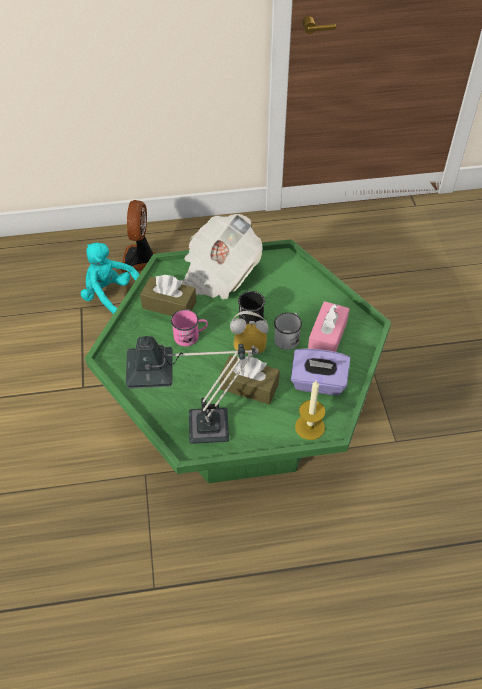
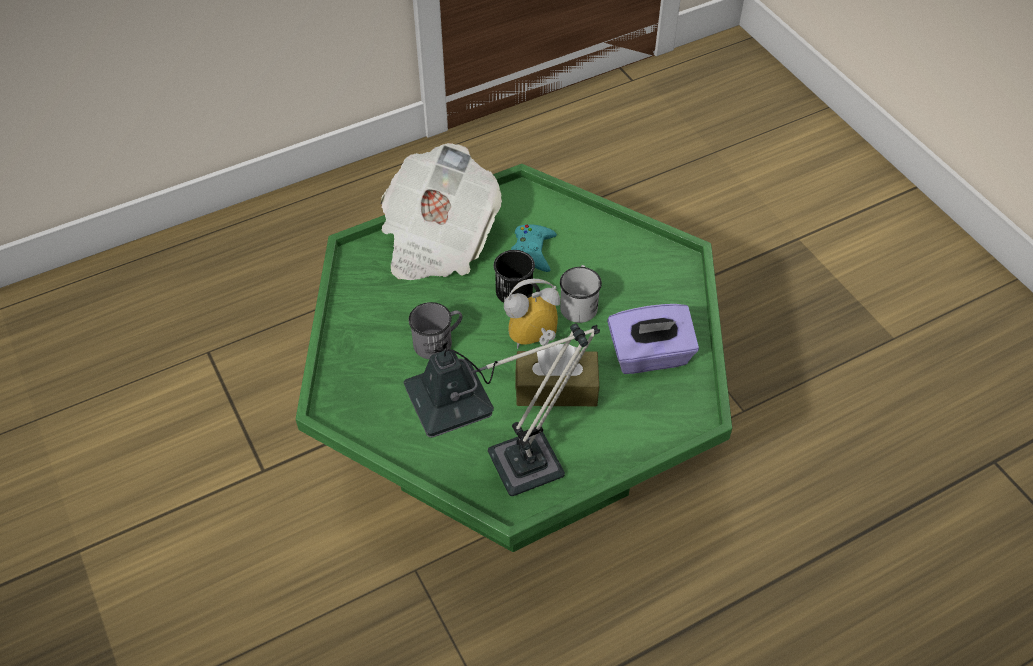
camera: 20 degrees left, 0 degrees up
(111, 296) = (249, 322): turquoise plush toy -> none
(140, 260) = (269, 256): fan -> none
(169, 305) = (385, 305): brown tissue box -> none
(190, 336) = (438, 342): pink mug -> grey mug
(274, 296) = (533, 251): none -> turquoise game controller
(309, 427) = (666, 420): candle -> none
(327, 336) = (632, 287): pink tissue box -> none

